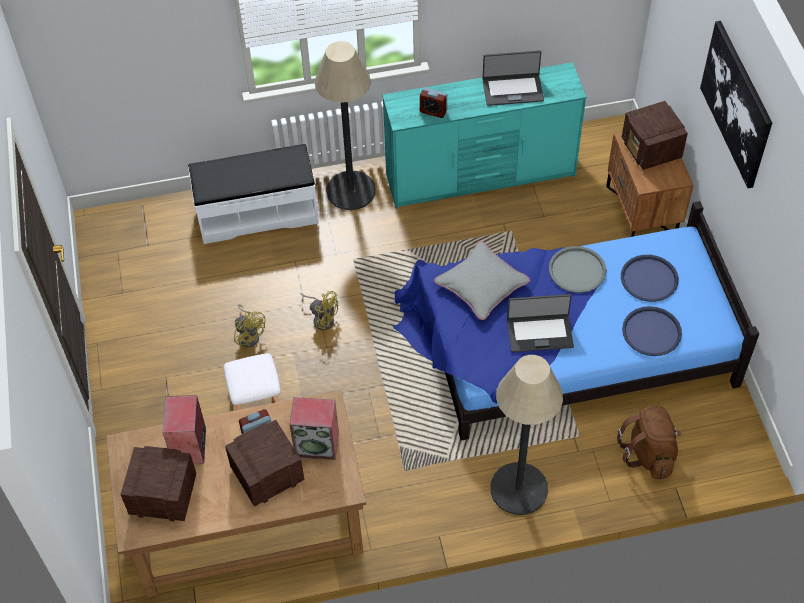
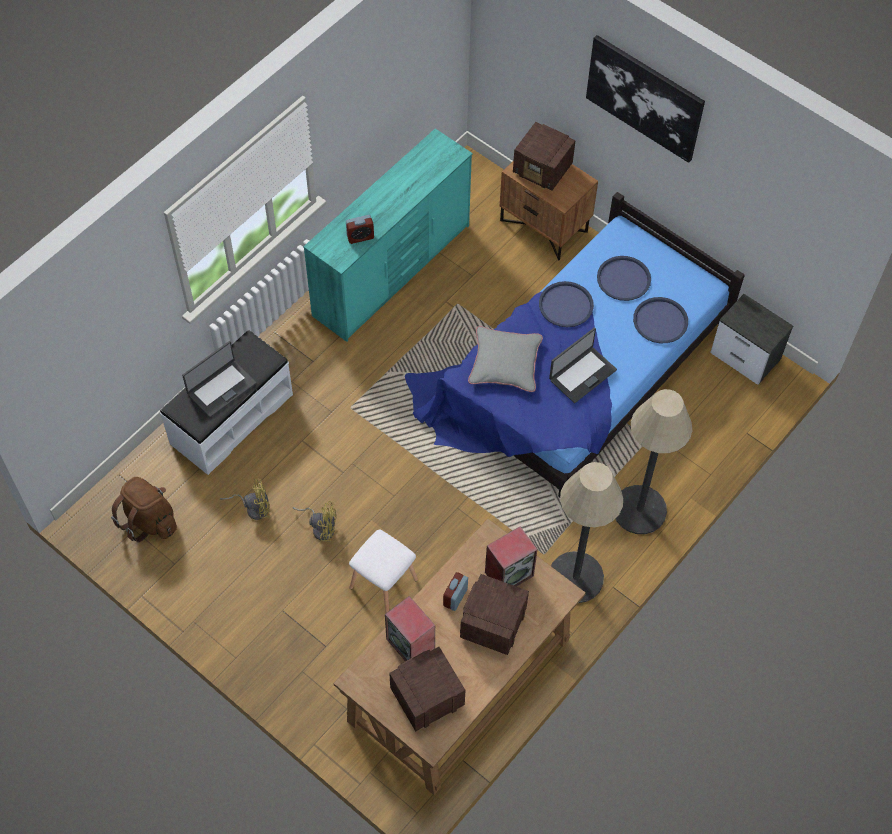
camera: 40 degrees left, 5 degrees up
(322, 318) = (369, 474): yellow fan -> yellow fan (253, 508)
(350, 191) = (294, 349): floor lamp -> floor lamp (575, 577)
(512, 90) = (408, 180): laptop -> laptop (221, 388)
(577, 270) = (566, 305): grey tray -> blue tray
(649, 453) = (708, 419): brown backpack -> brown backpack (149, 520)
(732, 423) = (746, 357): none -> nightstand

